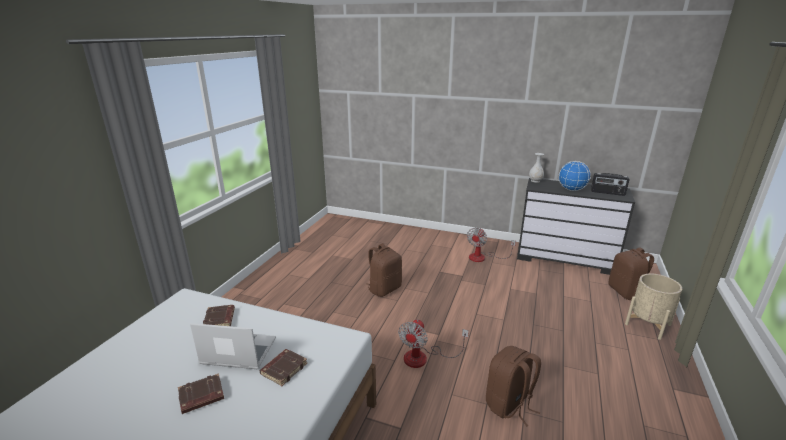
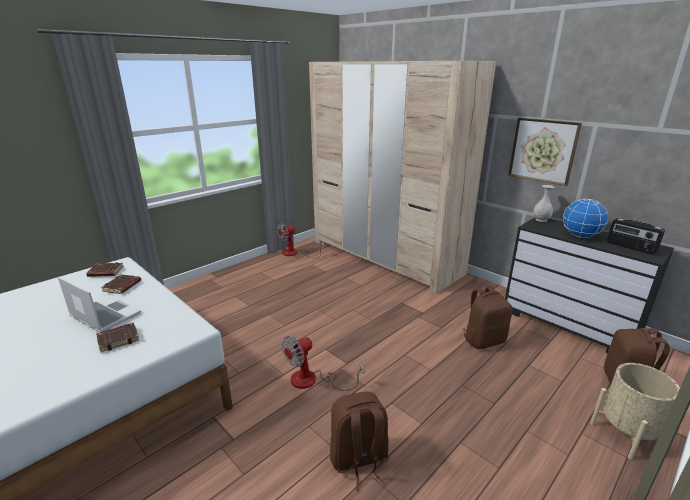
camera: 25 degrees right, 0 degrees up
(201, 397) = (43, 341): brown book -> brown book (105, 272)
(384, 289) = (332, 305): brown backpack -> brown backpack (483, 340)
(392, 234) = (384, 257): none -> beige wardrobe
(483, 257) = (462, 299): fan -> fan (295, 253)
(529, 126) = (543, 150): none -> picture

